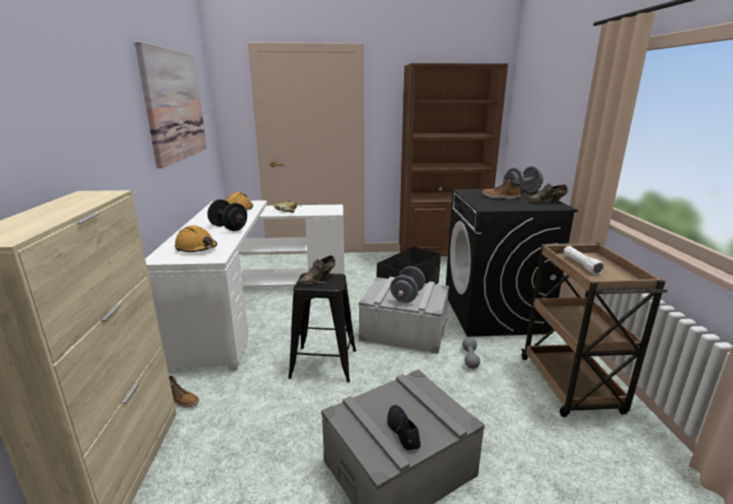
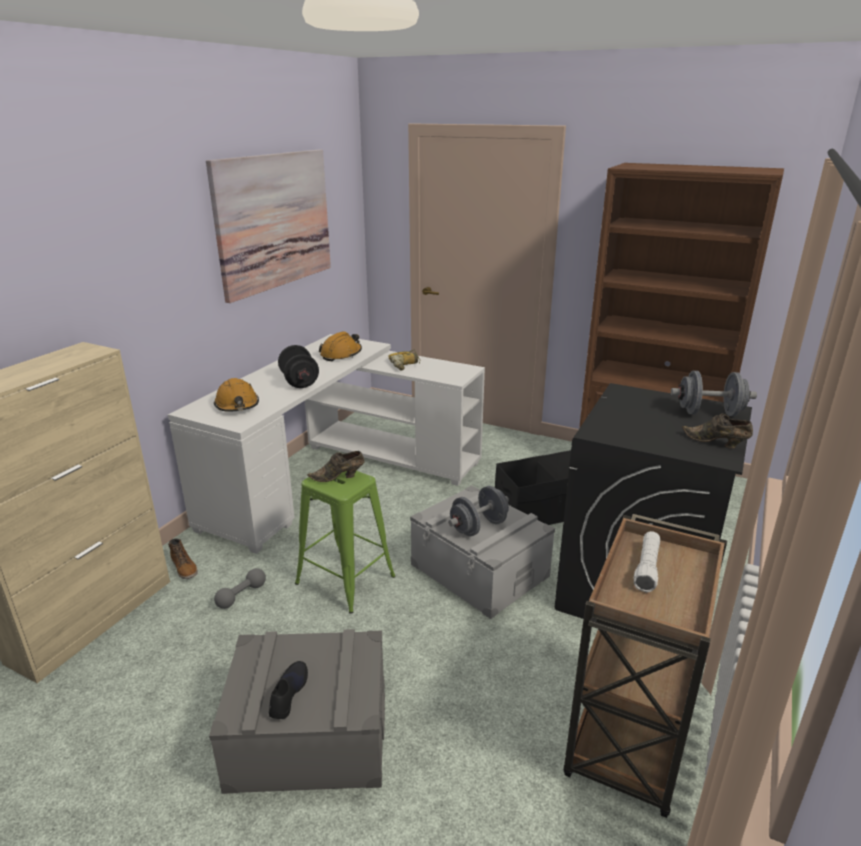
camera: 30 degrees right, 5 degrees up
(323, 363) = (345, 579): black stool -> green stool
(470, 358) = (525, 642): grey dumbbell -> grey dumbbell (241, 595)
(500, 197) = (654, 416): boot -> none

